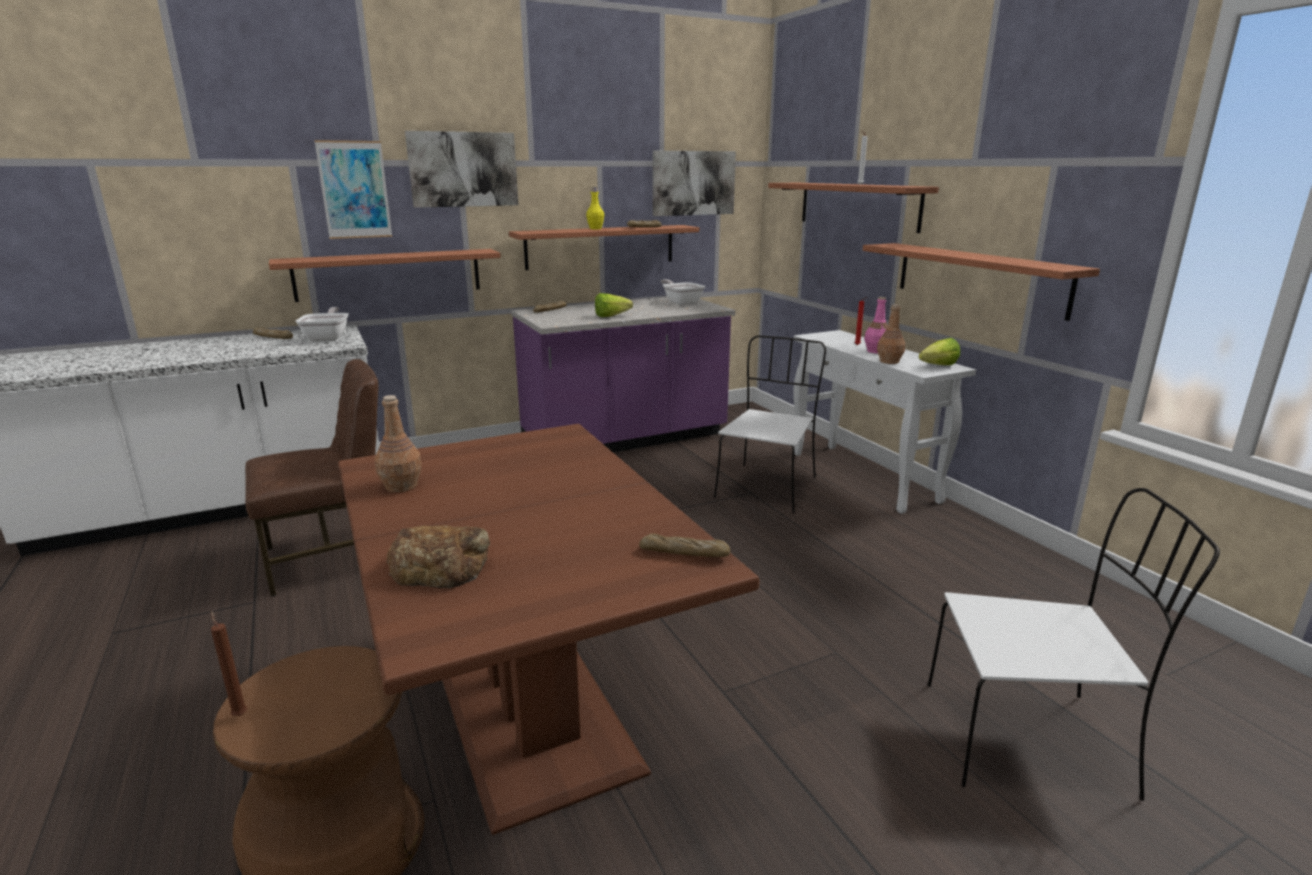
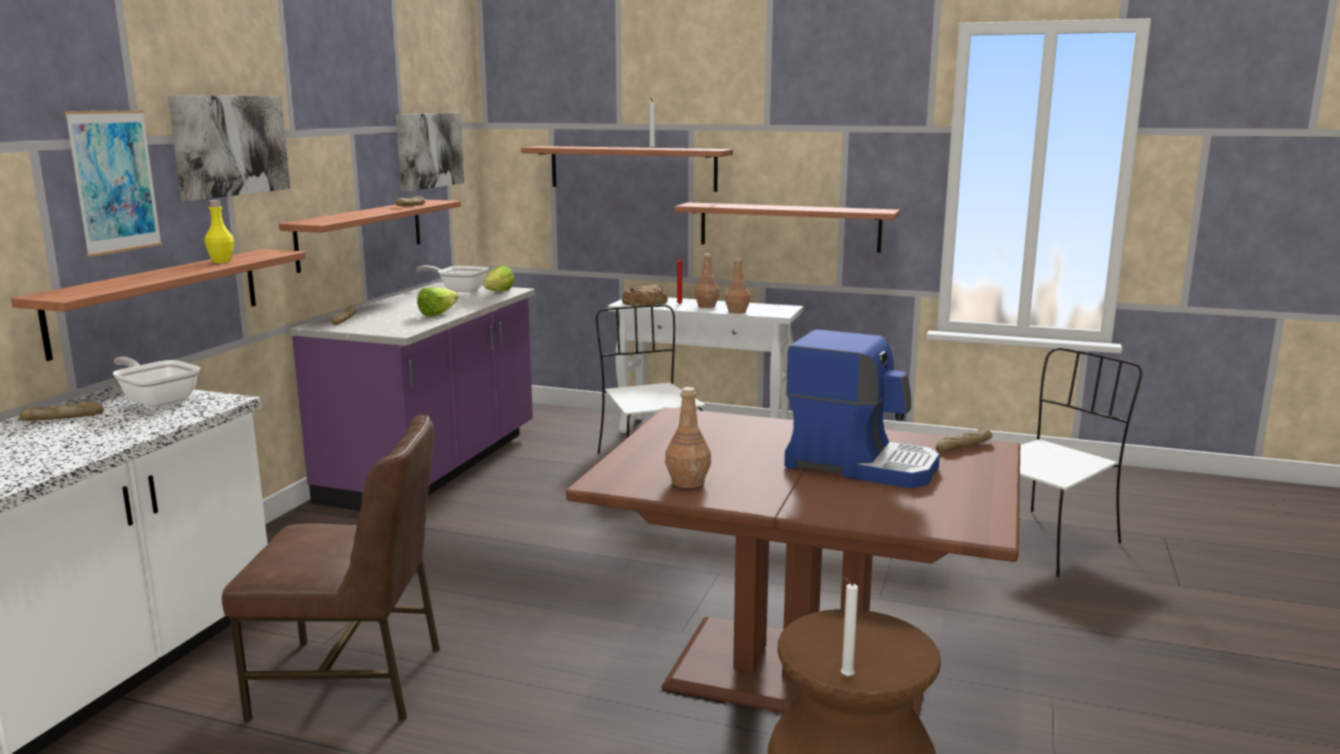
camera: 45 degrees left, 5 degrees down
(239, 714) = (844, 676): brown candle -> white candle
(332, 557) = (352, 681): brown chair -> brown chair turned 75 degrees clockwise
(440, 565) = (872, 503): bread -> bread (645, 302)
(546, 528) = (861, 464): none -> coffee machine
(595, 229) = (366, 211): yellow bottle -> yellow bottle (221, 261)
(876, 351) = (706, 306): pink bottle -> brown bottle
(934, 366) = (775, 309): lettuce -> lettuce (496, 293)

